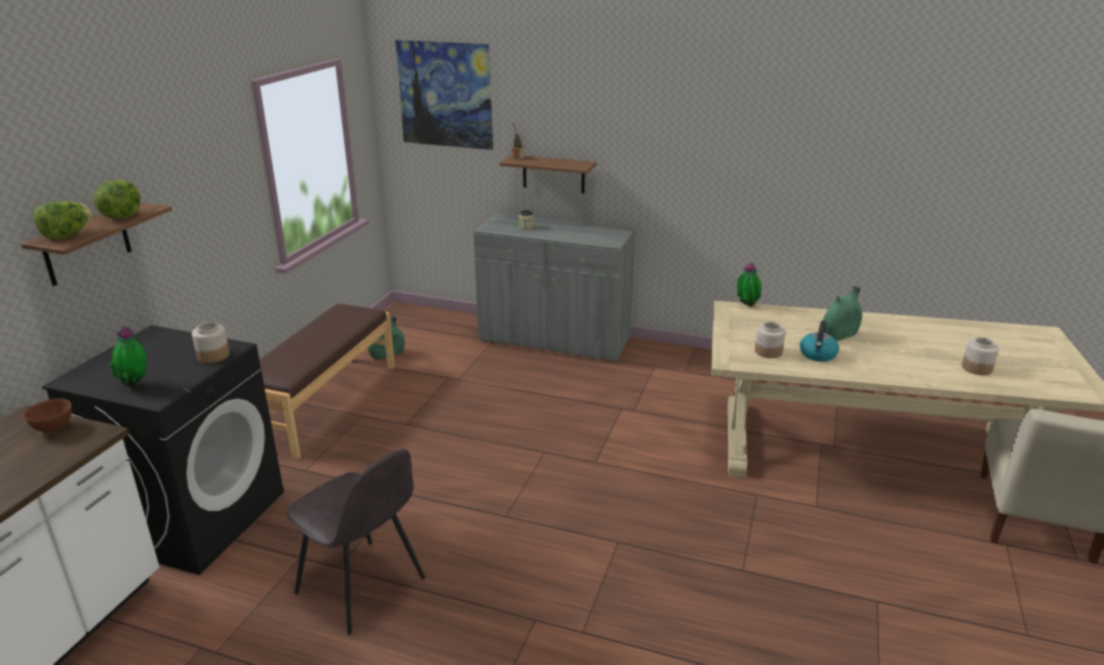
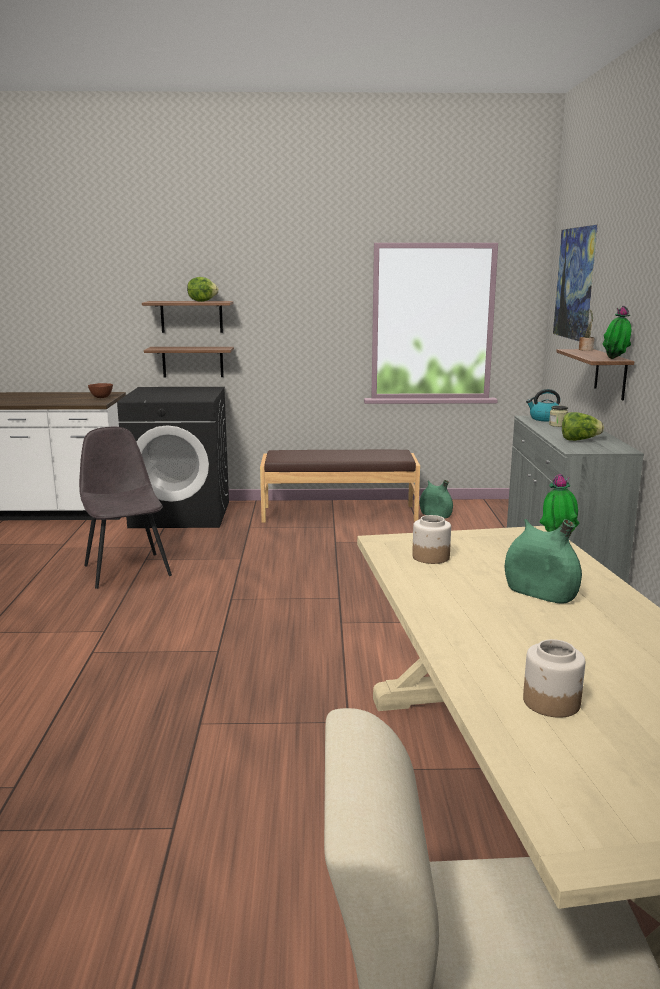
camera: 70 degrees right, 10 degrees down
(68, 235) = (164, 301): lettuce -> lettuce (579, 440)
(103, 310) = (192, 362): none -> shelf
(136, 385) = (145, 395): potted plant -> potted plant (615, 359)
(213, 356) = (190, 398): jar -> none
(363, 587) = (127, 569): grey chair -> grey chair turned 135 degrees clockwise
(818, 355) = (455, 583): kettle -> kettle (544, 419)

